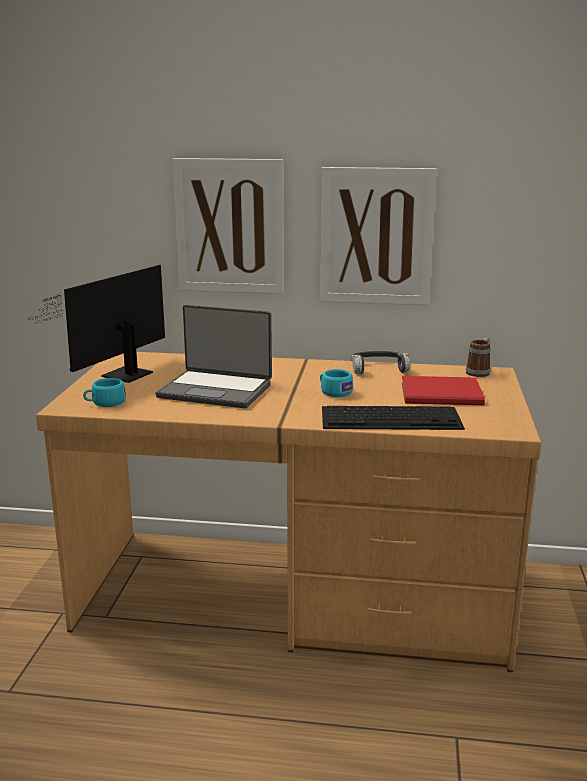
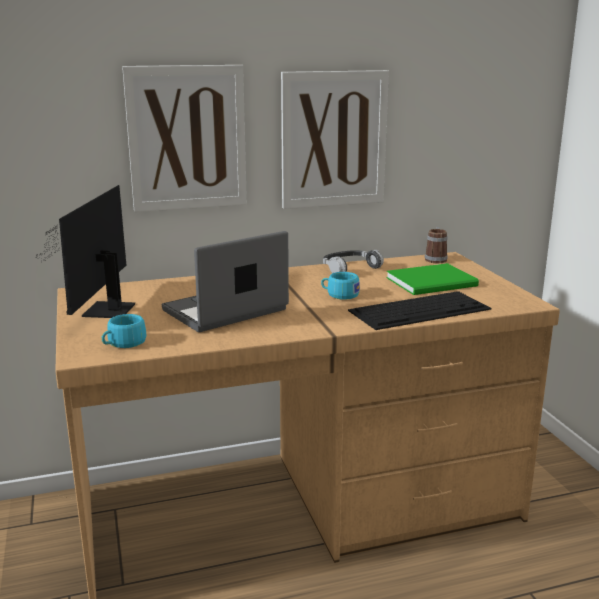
camera: 25 degrees left, 0 degrees up
(216, 390) = (226, 311): laptop -> laptop turned 150 degrees clockwise
(444, 394) = (434, 282): red book -> green book

